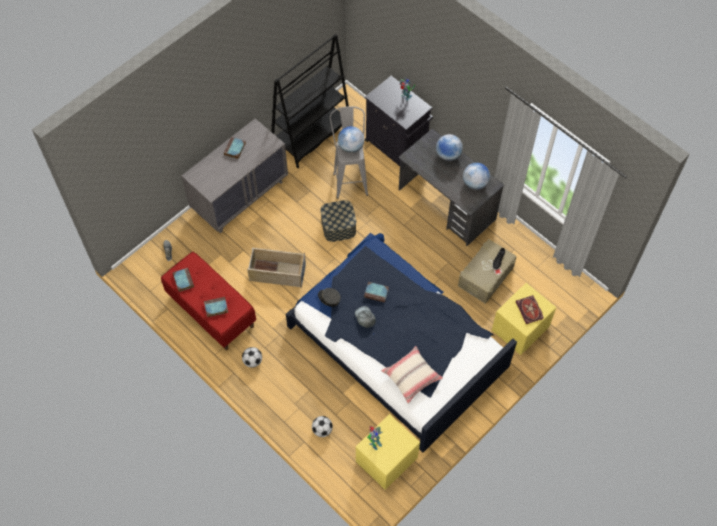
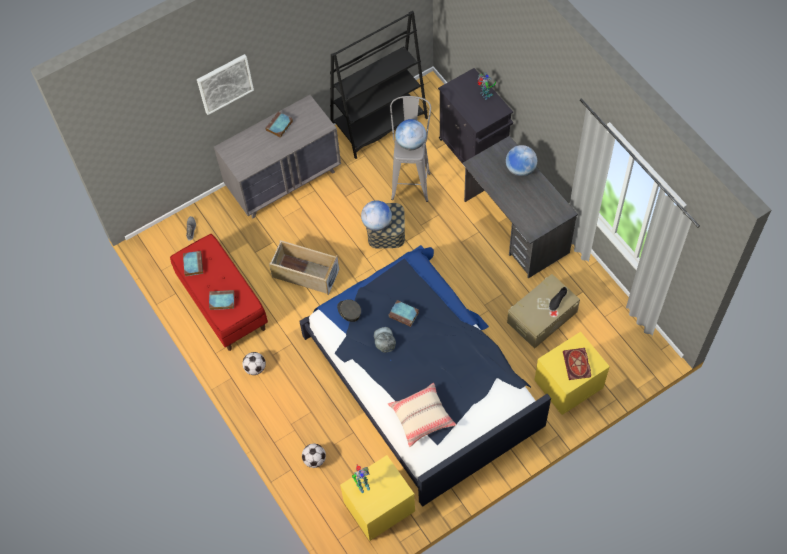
camera: 15 degrees right, 0 degrees up
(188, 118) = (224, 83): none -> picture
(475, 183) = (544, 207): globe -> globe (377, 223)

